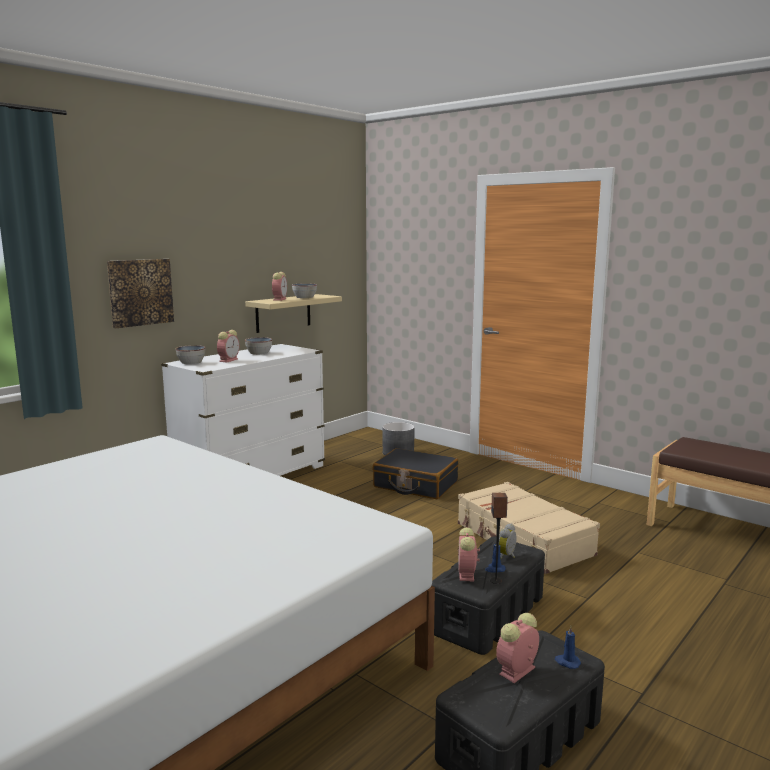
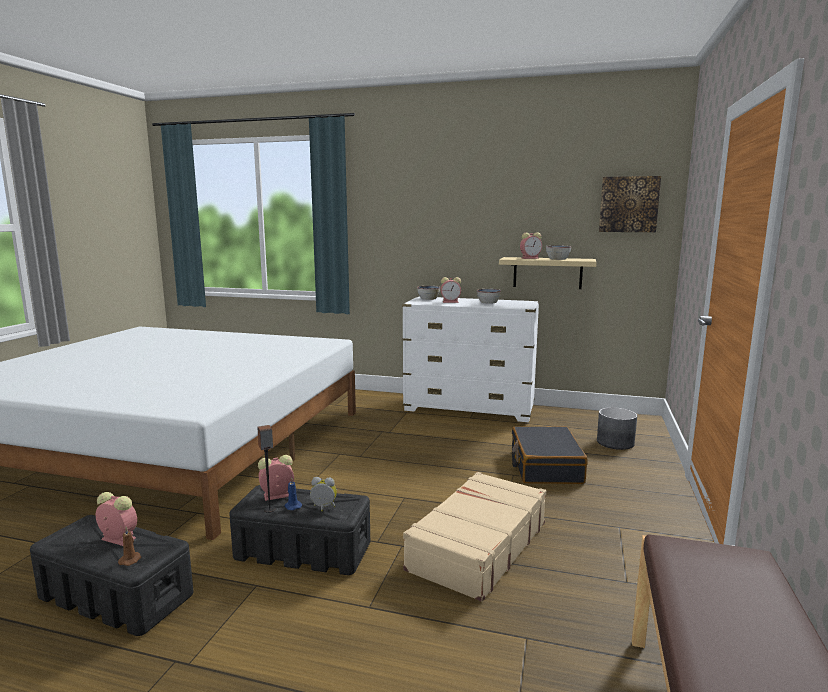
camera: 65 degrees right, 0 degrees up
(140, 292) = (407, 240): picture -> picture (628, 204)
(567, 662) = (130, 560): blue candle -> brown candle

